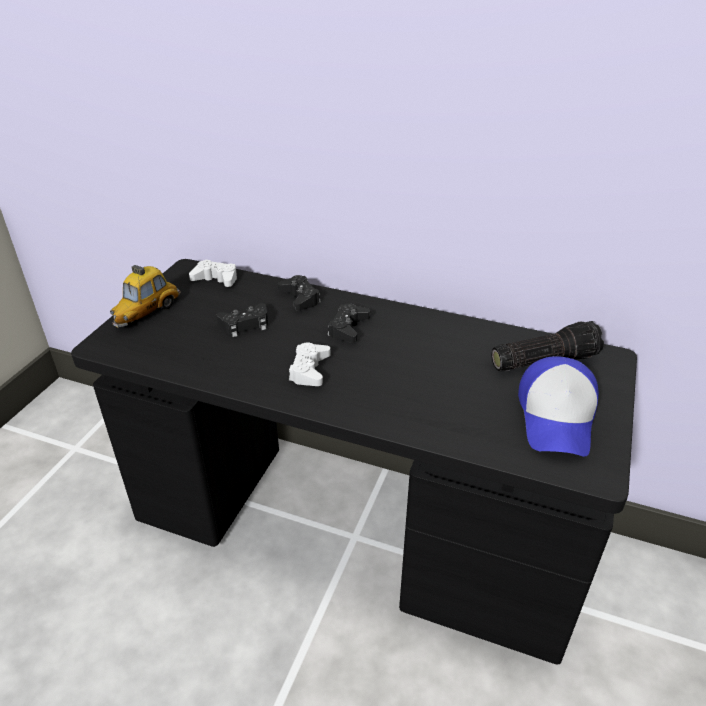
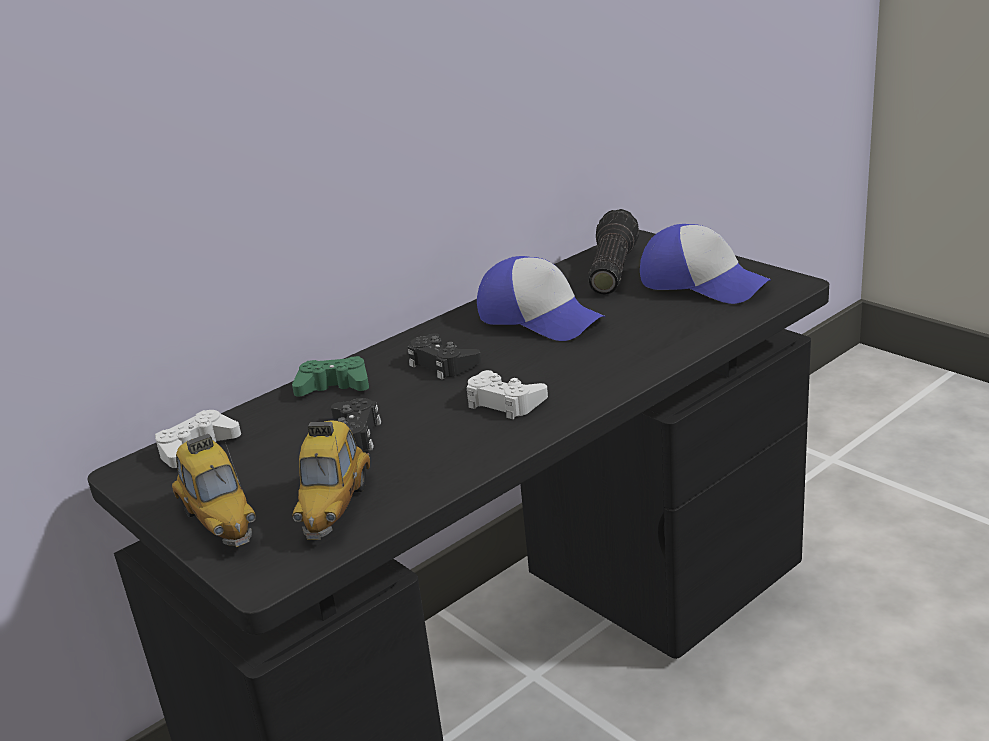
camera: 60 degrees left, 10 degrees down
(169, 345) = (335, 507): none -> toy car
(300, 298) = (334, 386): black game controller -> green game controller
(438, 349) = (540, 317): none -> cap

